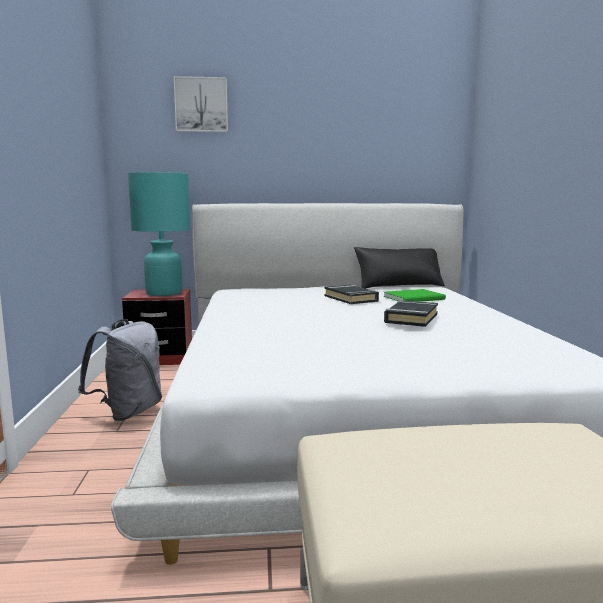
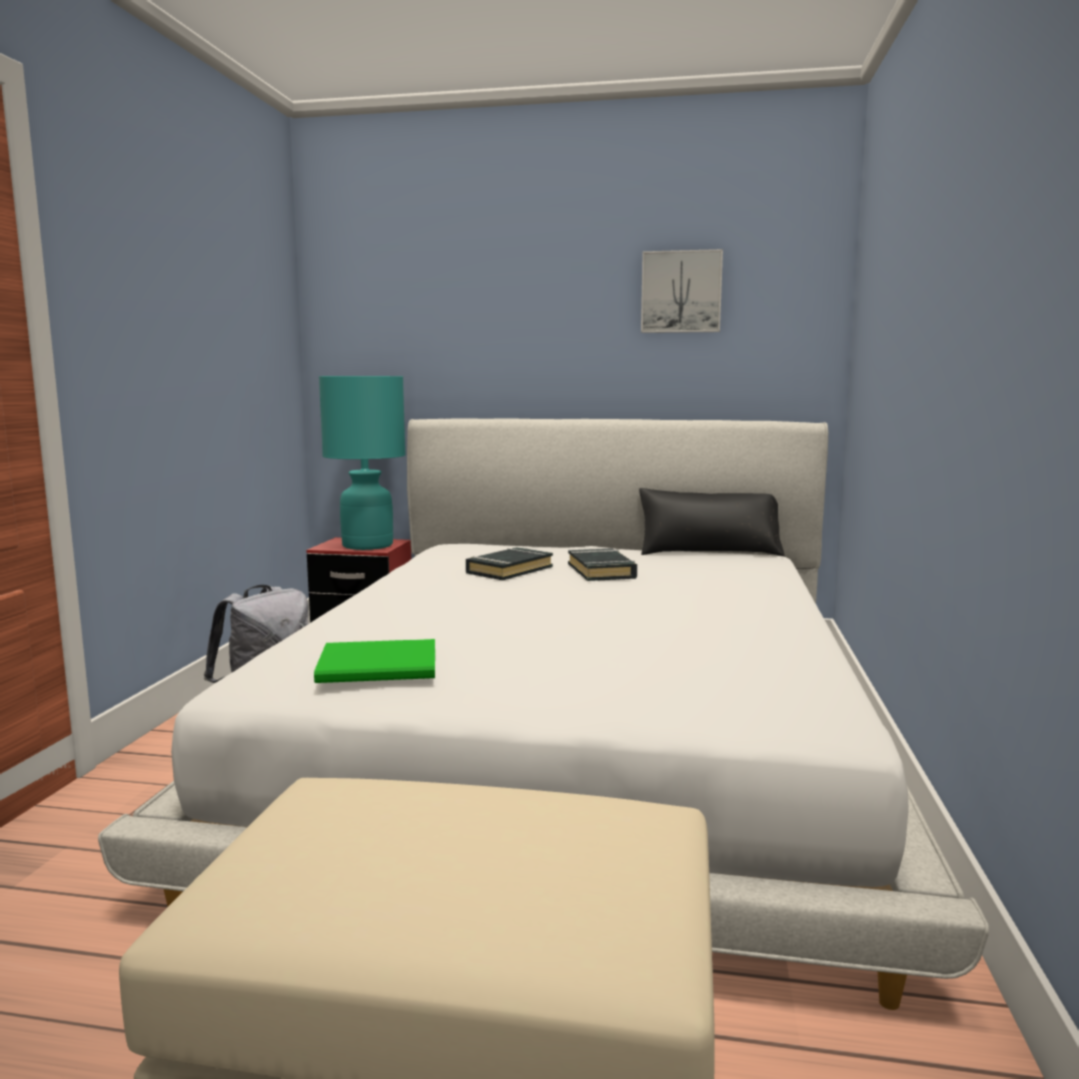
camera: 15 degrees right, 0 degrees up
(201, 105) = (429, 275): picture -> picture (681, 292)
(411, 318) = (639, 612): black book -> black book (509, 570)
(416, 298) = (700, 576): green book -> green book (382, 666)

